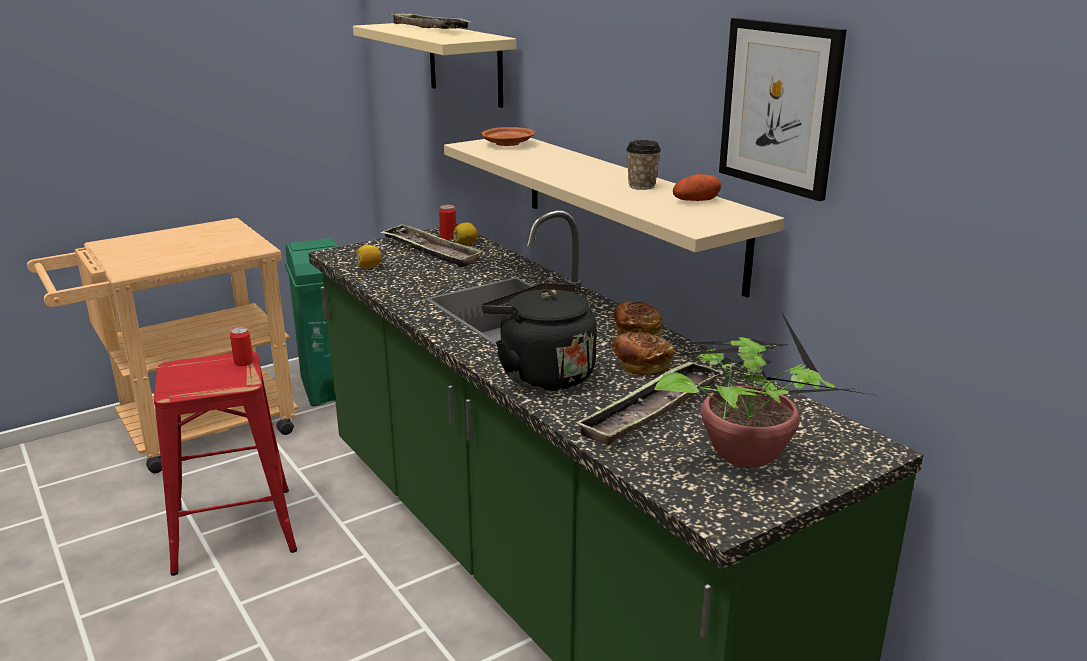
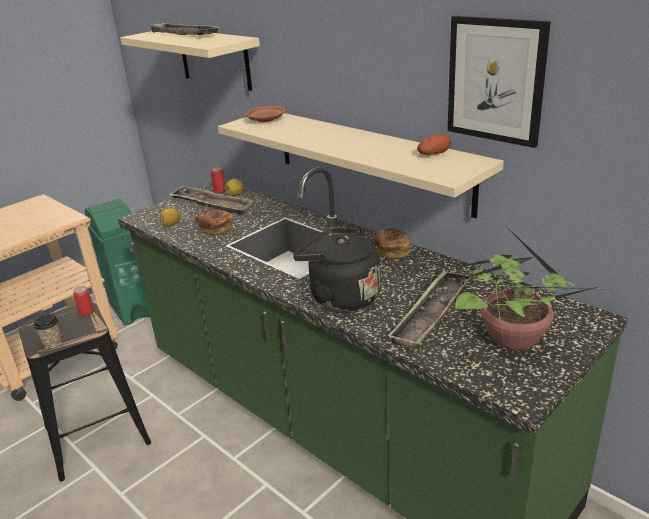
camera: 10 degrees left, 5 degrees up
(233, 528) = (96, 433): red stool -> black stool
(640, 366) = (407, 278): bread -> bread (215, 229)
(641, 186) = (387, 145): cup -> cup (53, 343)

